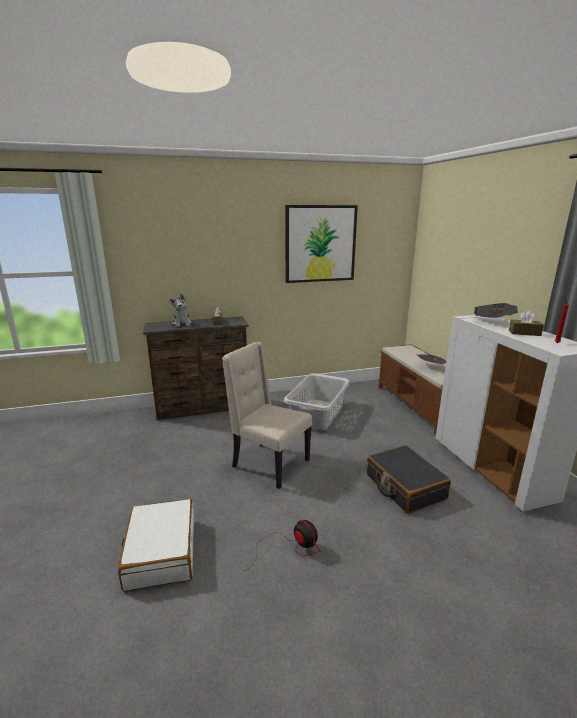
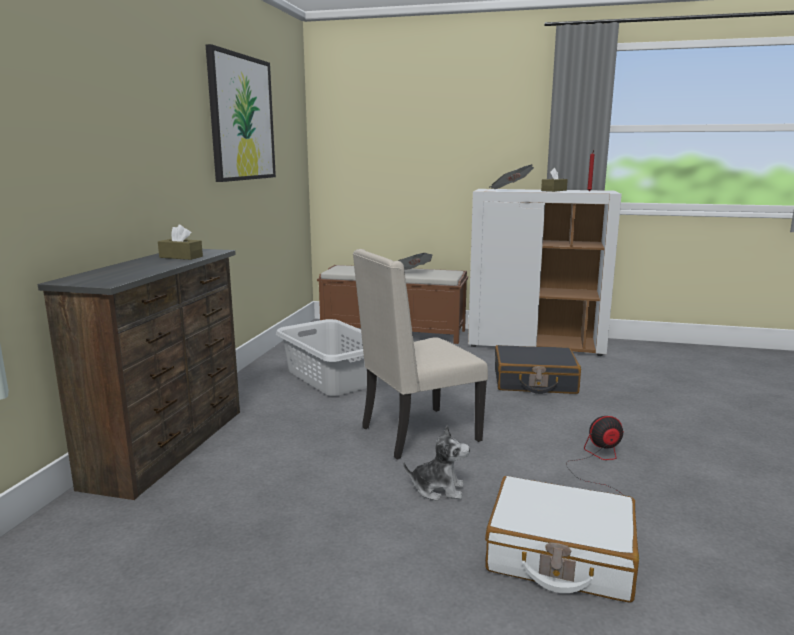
camera: 60 degrees left, 5 degrees down
(182, 324) = (128, 269): plush toy -> plush toy (438, 489)

